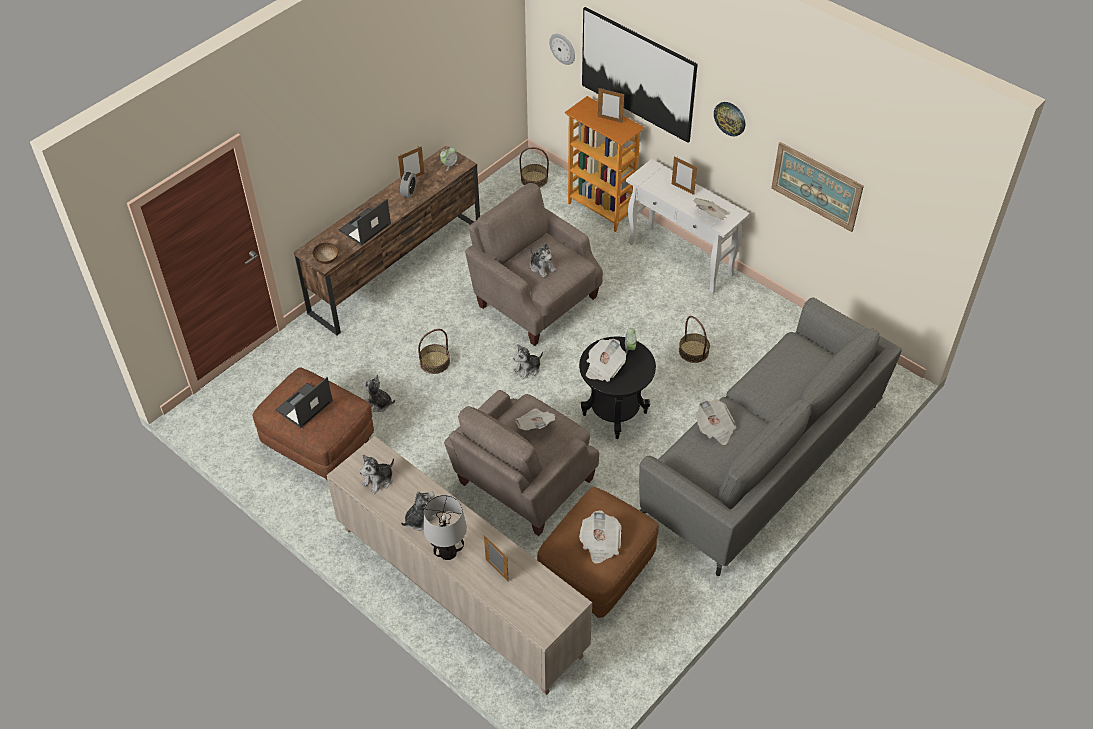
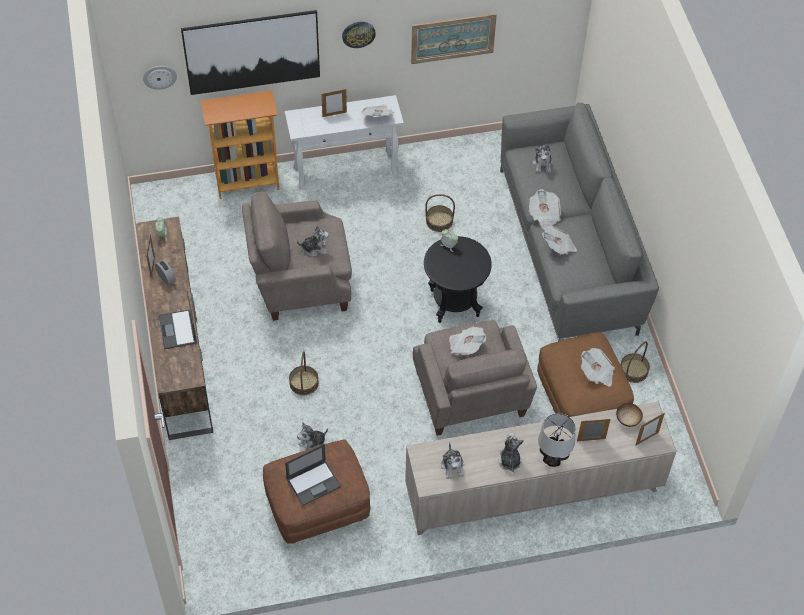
camera: 55 degrees left, 5 degrees up
(304, 406) = (314, 482): laptop -> laptop turned 105 degrees counterclockwise
(326, 260) = (191, 375): bowl -> bowl (628, 420)
(528, 369) = (365, 328): plush toy -> plush toy (542, 164)
(534, 179) = (171, 203): basket -> basket (633, 370)
(603, 368) = (453, 272): newspaper -> newspaper (544, 215)
(610, 119) = (242, 104): picture frame -> picture frame (647, 439)

